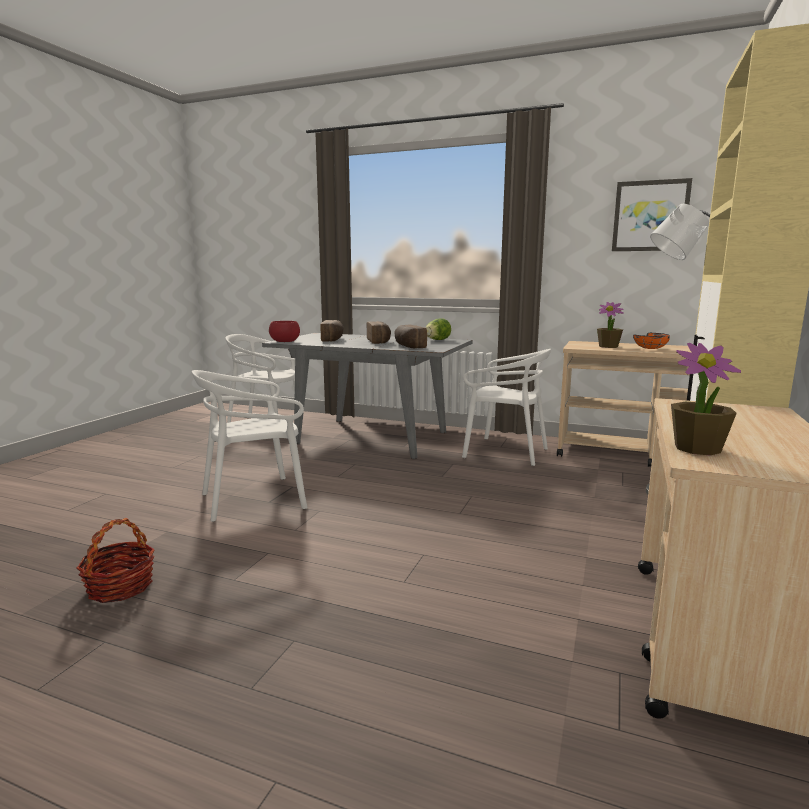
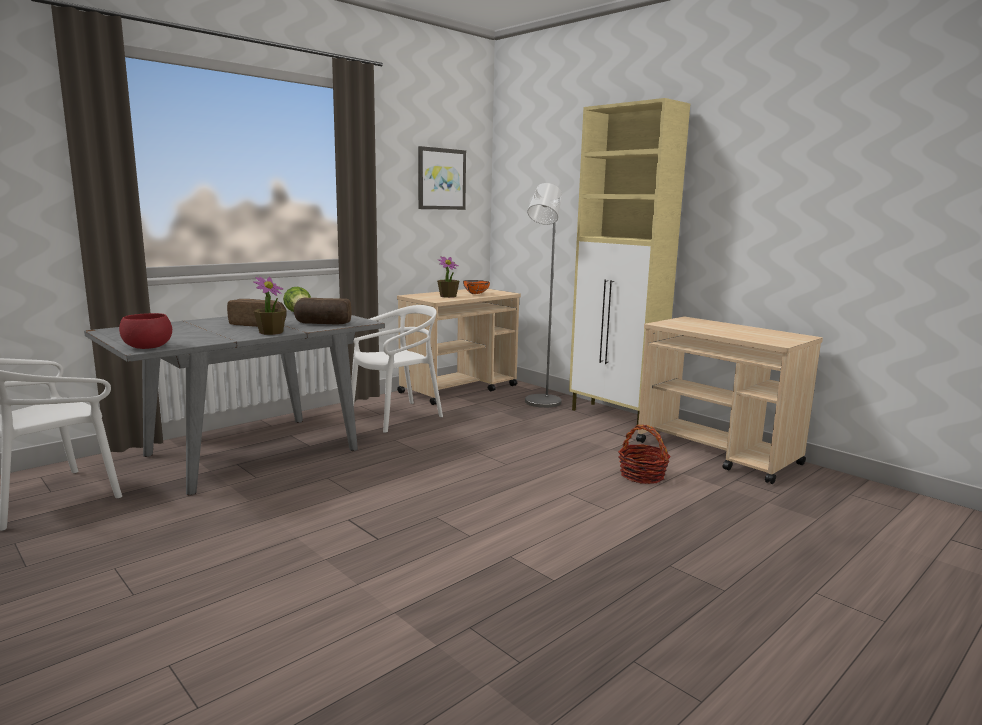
camera: 65 degrees left, 0 degrees up
(120, 587) = (523, 650): basket -> basket (642, 475)
(254, 499) = (359, 546): white chair -> none
(333, 339) = (191, 333): bread -> none
(697, 448) = (758, 339): potted plant -> potted plant (271, 332)

